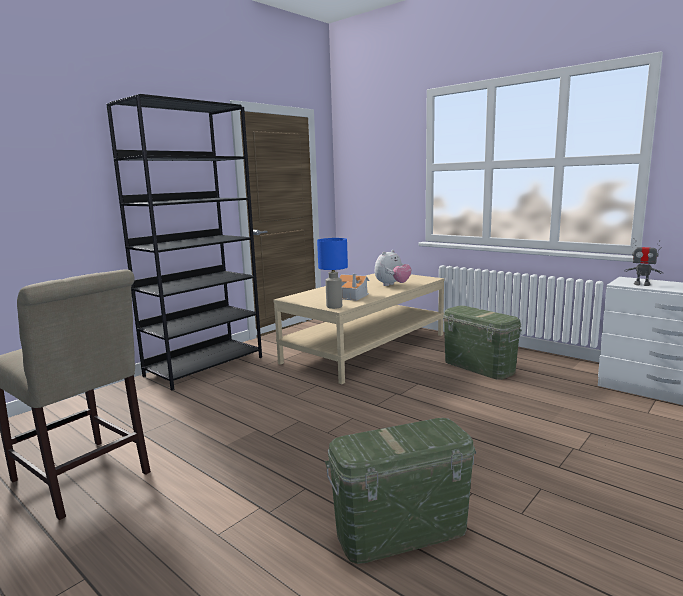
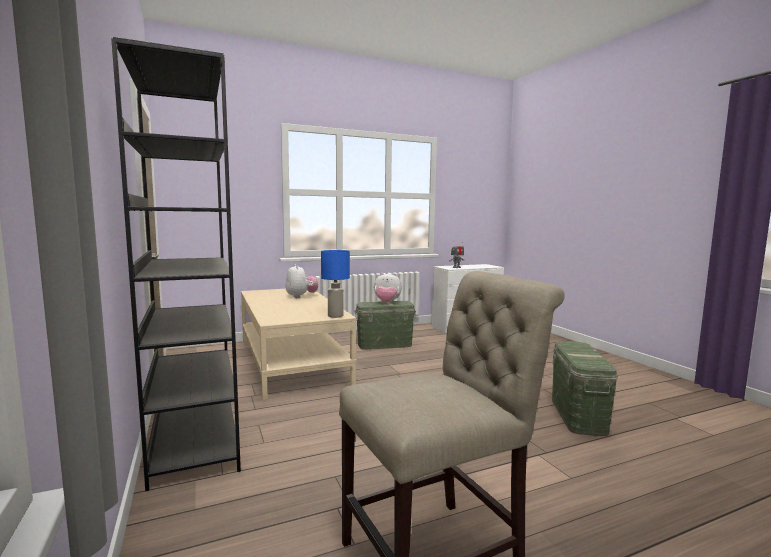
camera: 65 degrees left, 5 degrees down
(353, 296) = (311, 308): toy house -> none
(483, 313) = (387, 303): none -> plush toy

